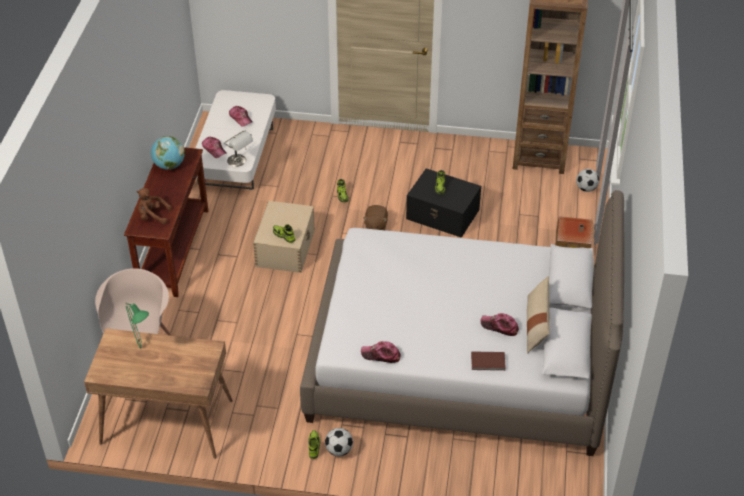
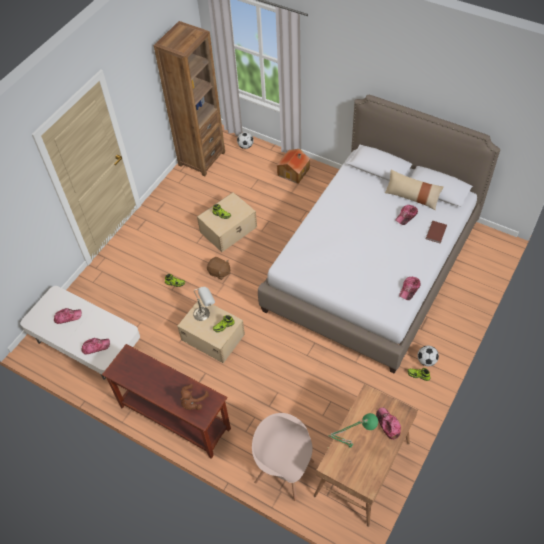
camera: 65 degrees left, 10 degrees up
(169, 166) = (133, 374): globe -> none
(179, 373) = (388, 424): none -> cap
(239, 162) = (122, 332): white table lamp -> white table lamp (204, 312)
(443, 214) = (229, 229): black storage box -> beige storage box

